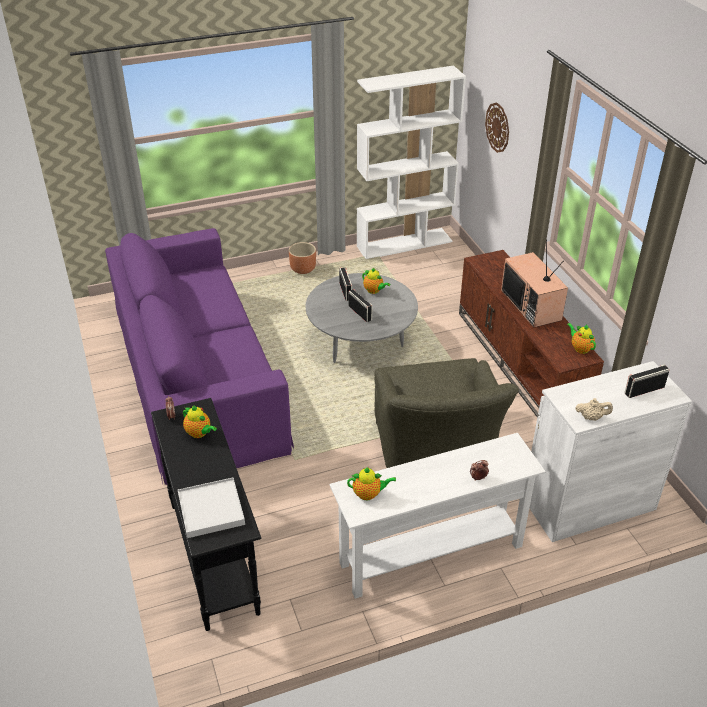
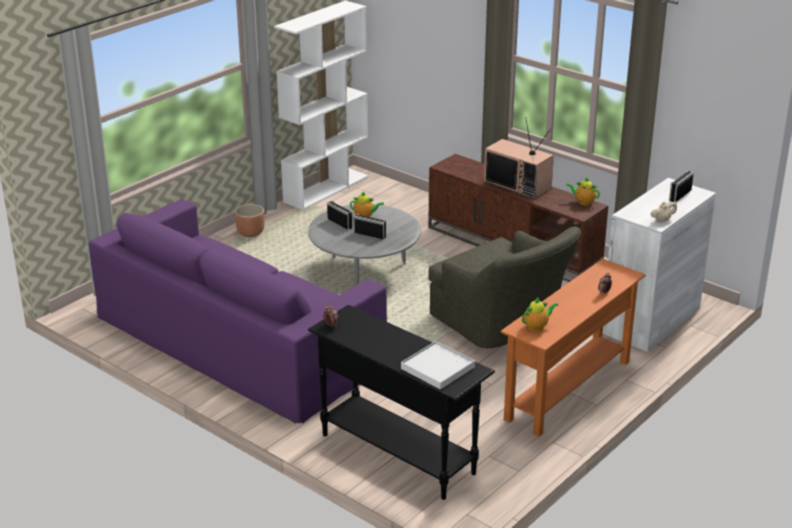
camera: 30 degrees left, 10 degrees down
(199, 433) = (369, 328): teapot -> none
(431, 555) = (569, 390): white console table -> orange console table
(497, 127) = (413, 45): wall clock -> none

